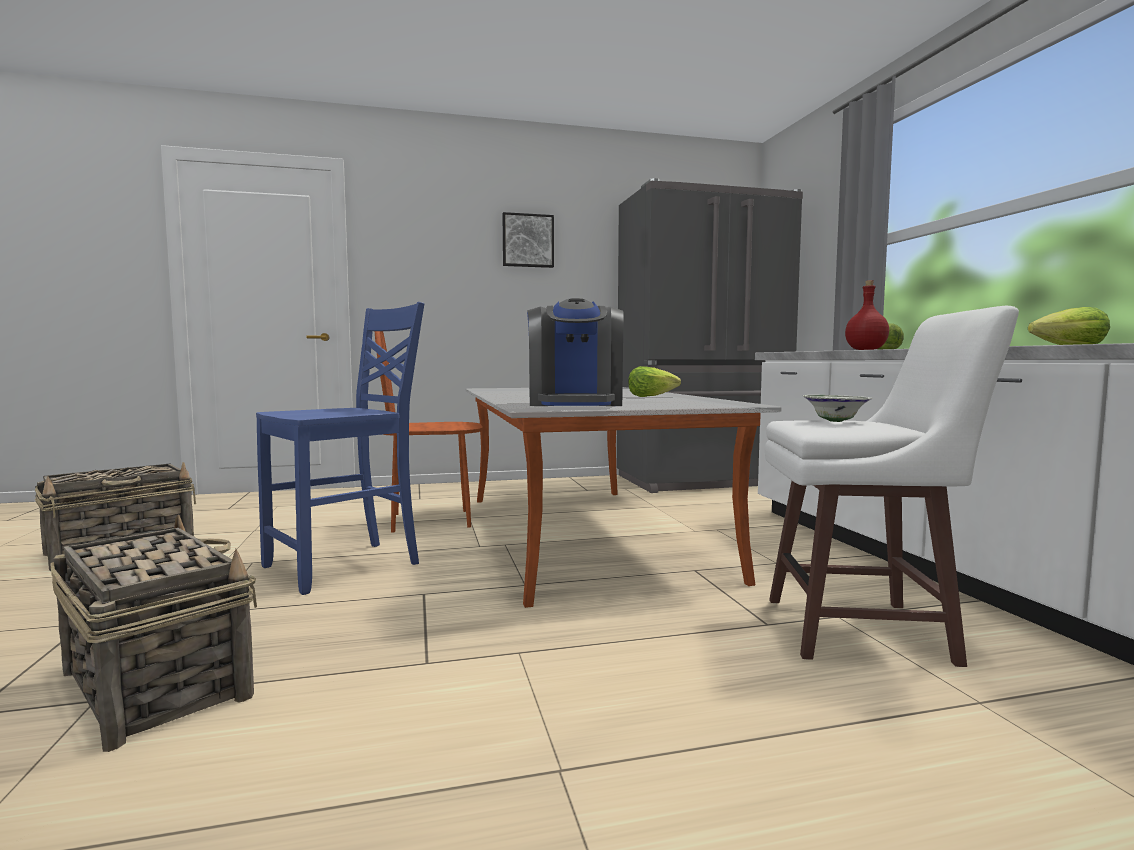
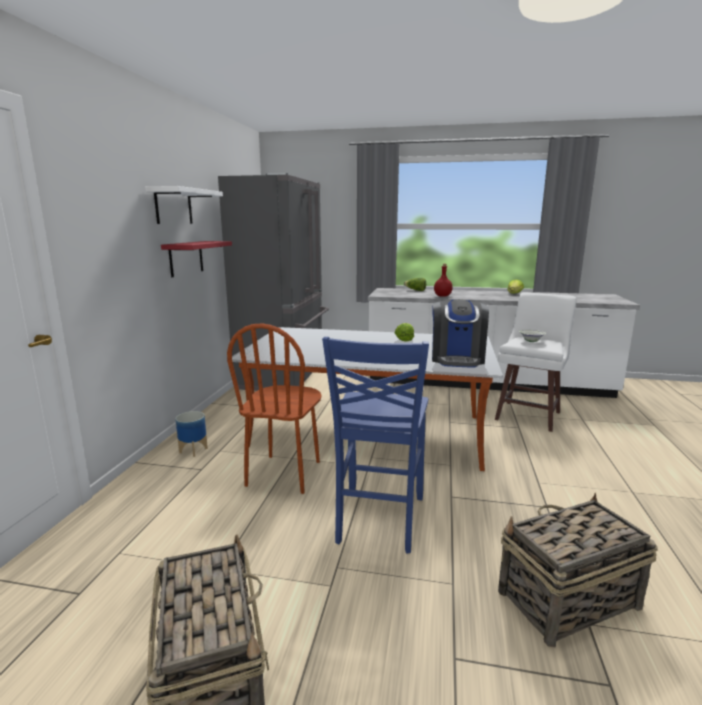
camera: 65 degrees left, 10 degrees up
(346, 566) = (378, 520): blue chair -> blue chair turned 150 degrees counterclockwise
(454, 491) = (193, 450): none -> planter
(527, 241) = (173, 206): picture -> white shelf
(542, 297) = (186, 258): none -> red shelf
(575, 404) = (457, 359): coffee machine -> coffee machine turned 75 degrees clockwise

